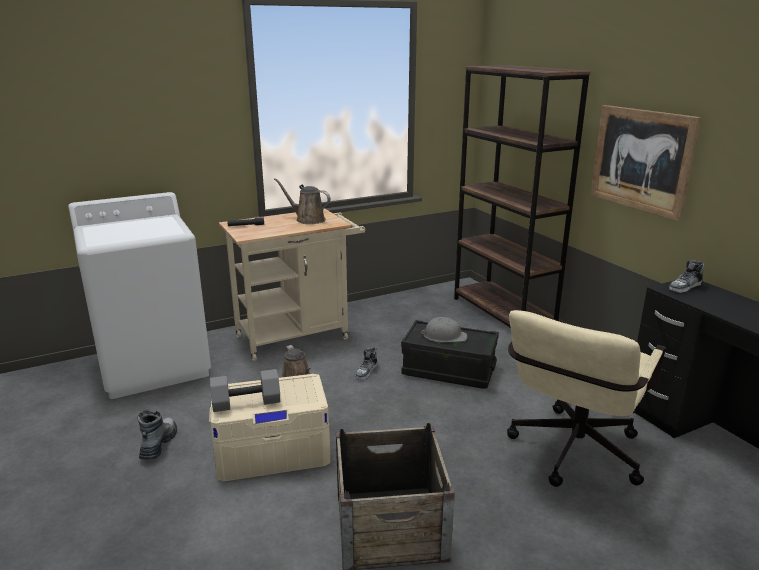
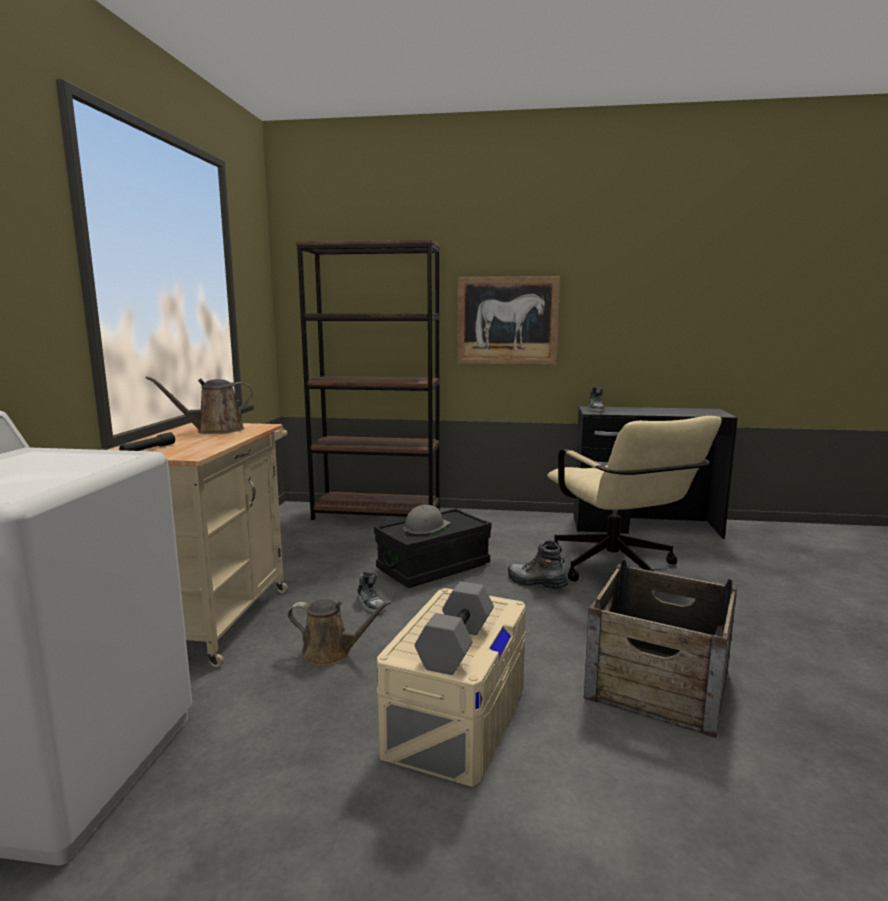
camera: 55 degrees left, 10 degrees down
(158, 444) = (310, 829): boot -> boot (536, 583)

